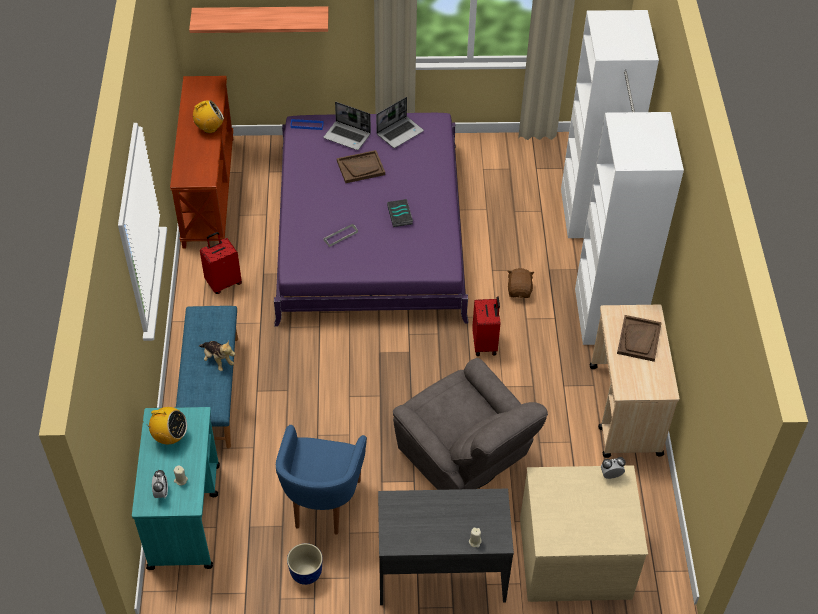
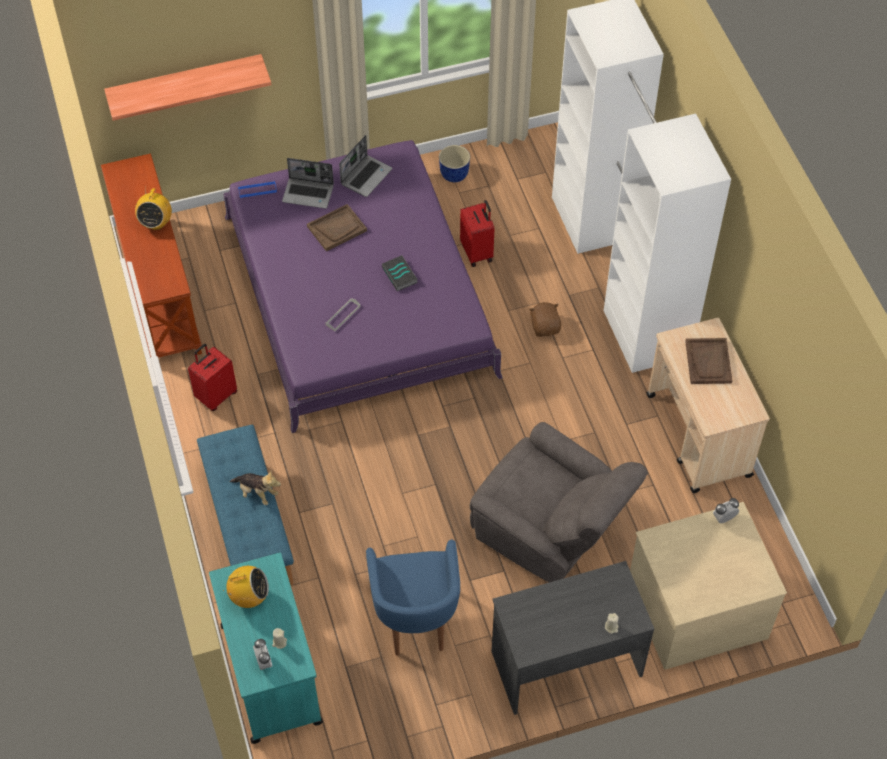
camera: 15 degrees left, 5 degrees up
(209, 128) = (156, 223): radio -> radio turned 135 degrees clockwise
(306, 573) = (425, 701): planter -> planter (454, 175)
(485, 344) = (528, 397): red suitcase -> red suitcase (477, 252)

